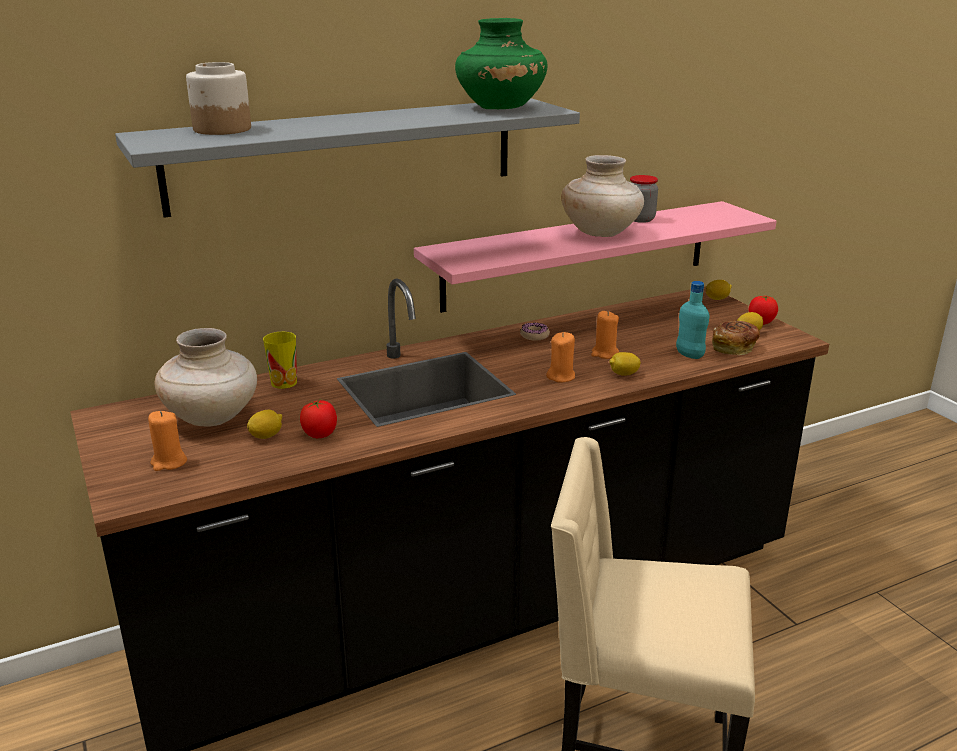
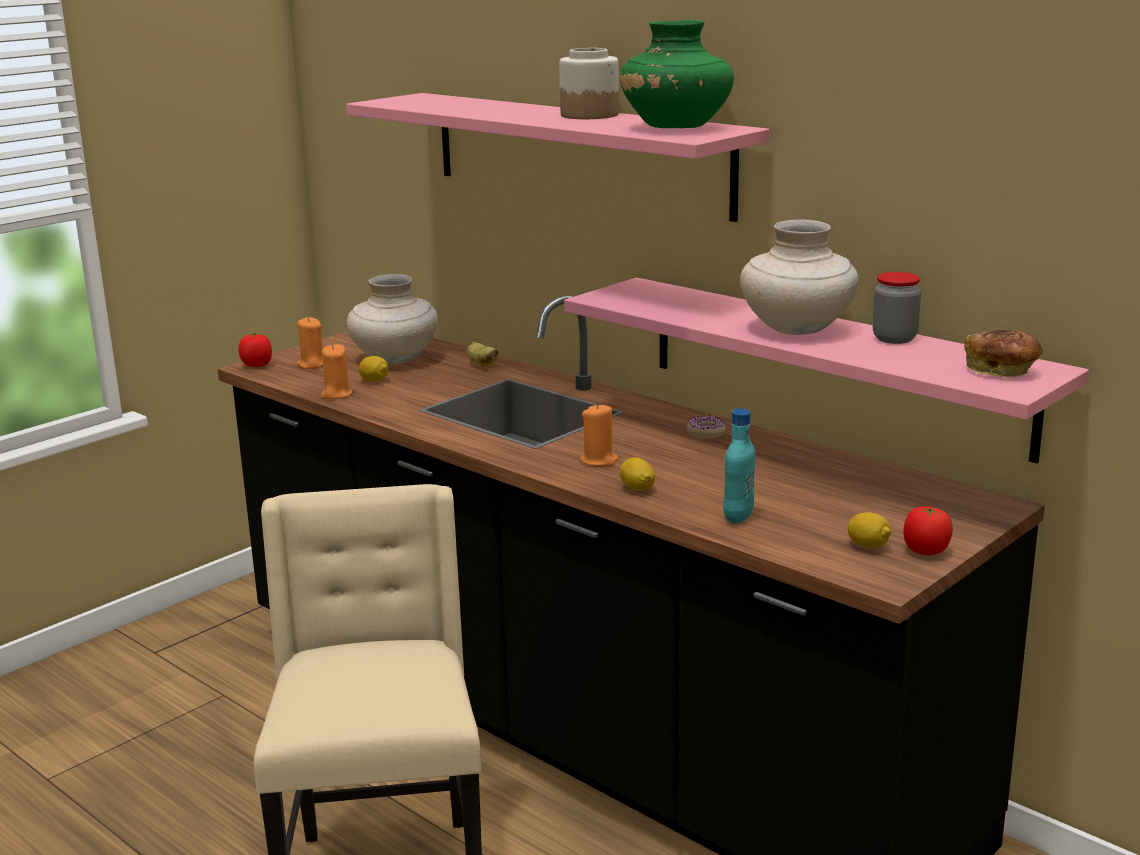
camera: 70 degrees right, 5 degrees down
(221, 129) = (459, 101): jar -> jar (589, 115)
(284, 383) = (481, 364): cup -> banana
(320, 434) = (388, 395): tomato -> tomato (257, 365)
(345, 154) = (577, 152): grey shelf -> pink shelf
(604, 354) = (689, 472): orange candle -> orange candle (336, 395)
(717, 299) = (990, 515): lemon -> none
(734, 348) = (795, 541): bread -> bread (1001, 371)

